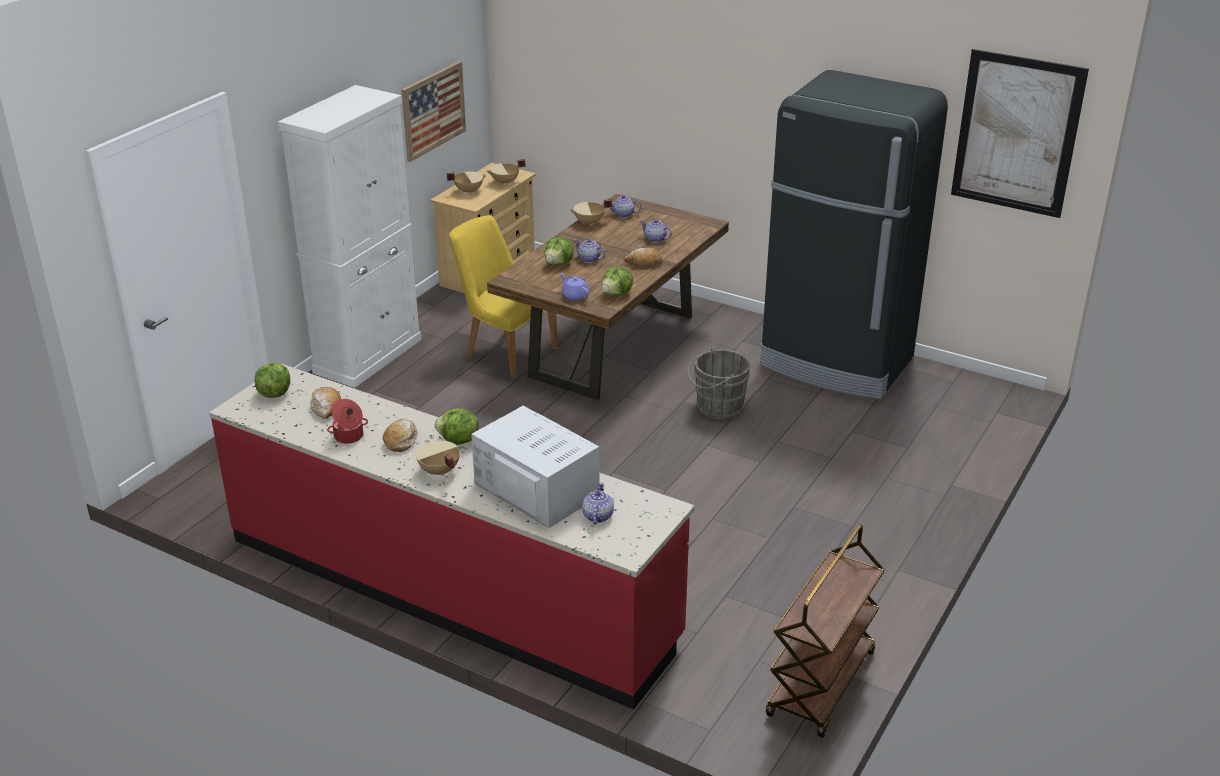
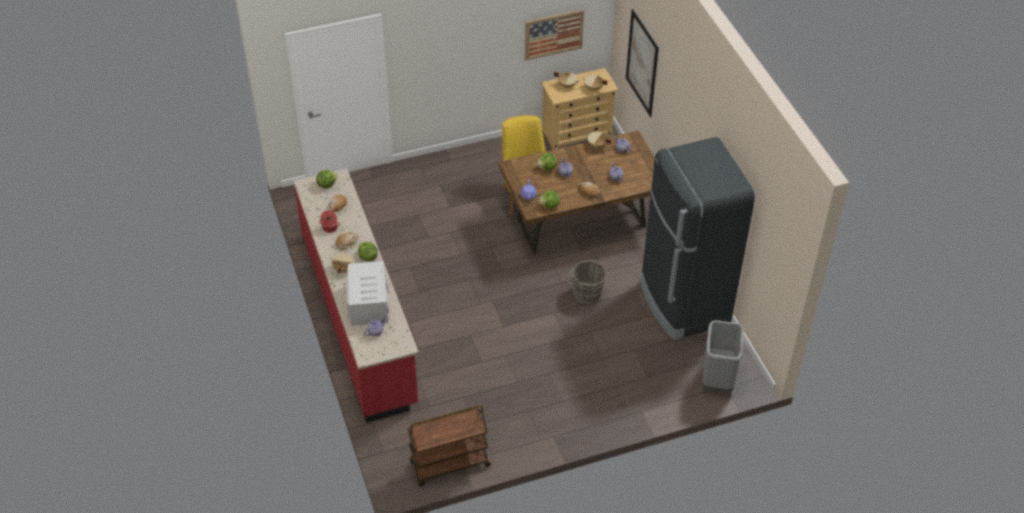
camera: 40 degrees right, 15 degrees up
(368, 356) = (459, 159): white cabinet -> none
(980, 411) = (717, 380): none -> grey trash can
(1017, 134) = (777, 239): picture -> picture (642, 63)

